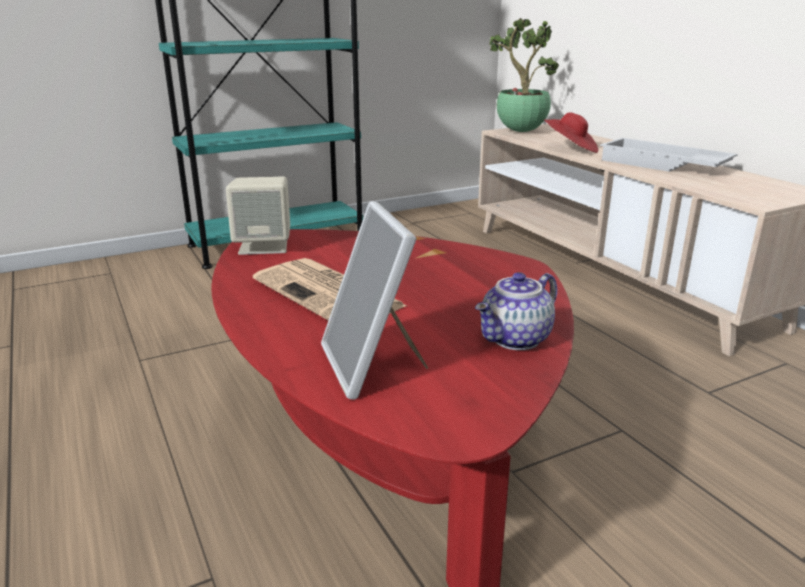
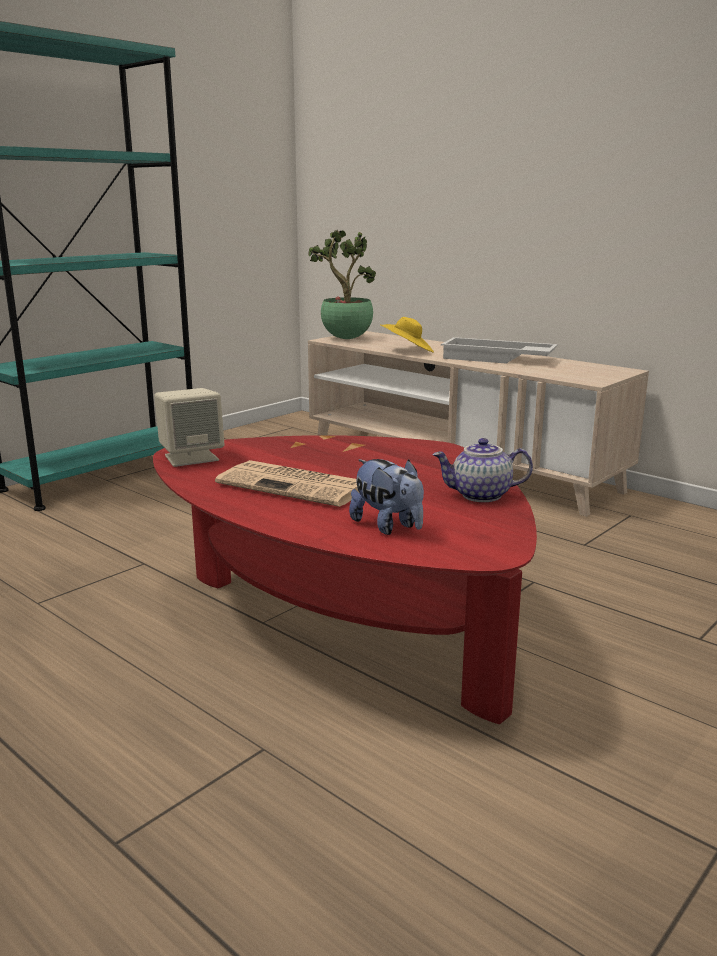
camera: 20 degrees left, 5 degrees down
(373, 366) = (388, 526): picture frame -> plush toy
(516, 340) = (480, 496): teapot -> teapot turned 60 degrees clockwise
(570, 149) = (407, 351): red hat -> yellow hat

